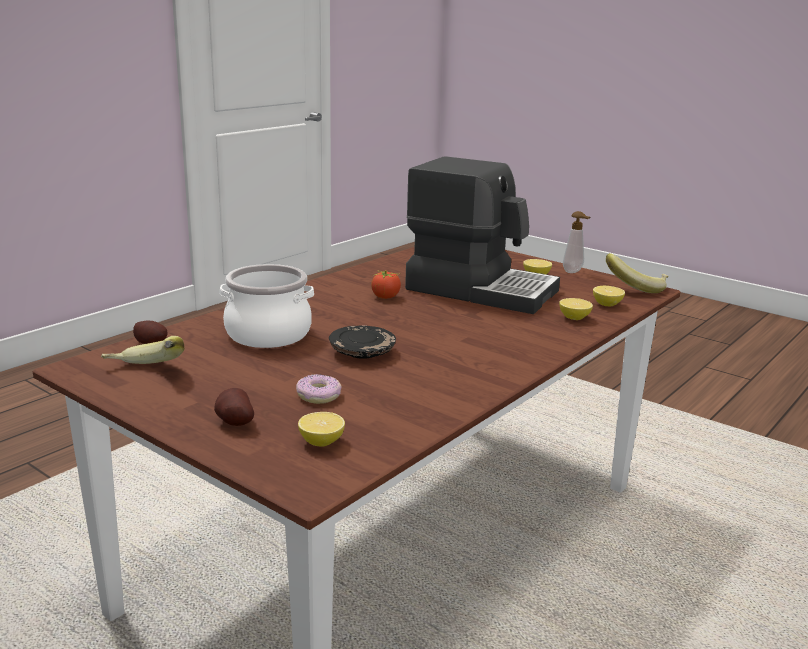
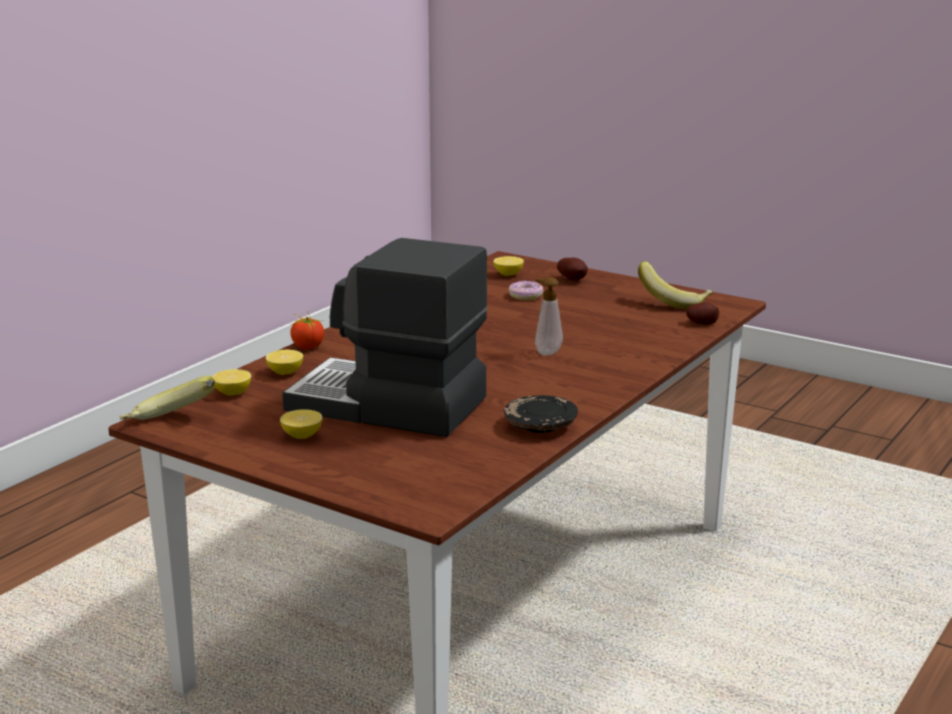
camera: 175 degrees right, 0 degrees up
(268, 335) = (604, 336): cooking pot -> none
(362, 352) = (506, 326): black plate -> black plate (540, 426)
(386, 297) = (506, 386): tomato -> tomato (307, 347)
(574, 272) = (240, 448): soap dispenser -> soap dispenser (546, 352)

